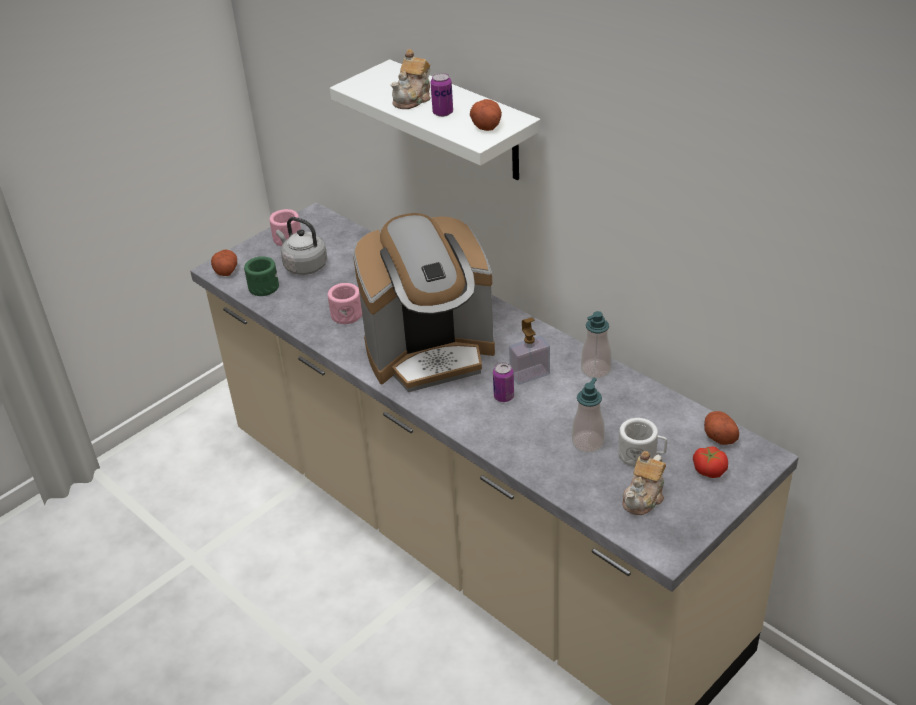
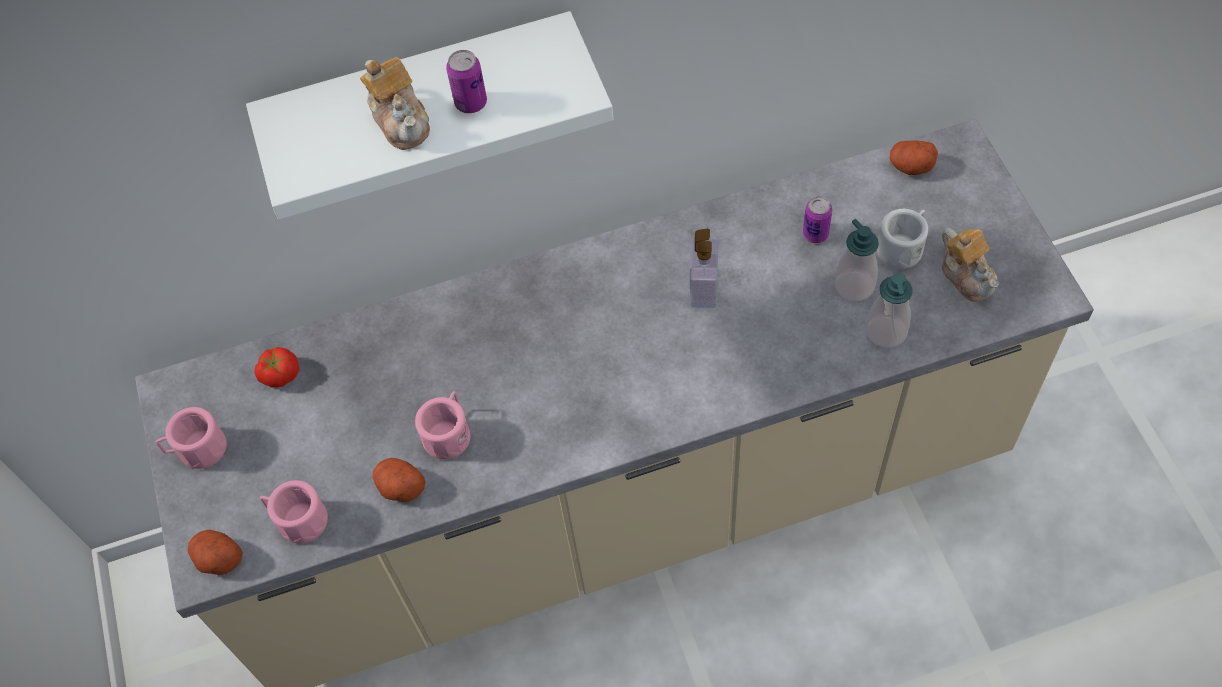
camera: 60 degrees left, 20 degrees up
(263, 285) = (297, 519): green mug -> pink mug
(303, 266) = (289, 450): grey kettle -> none
(430, 353) = (594, 373): coffee machine -> none
(486, 125) = (543, 70): potato -> potato (400, 486)
(503, 397) = (727, 331): can -> can (815, 234)
(595, 369) = (736, 220): soap dispenser -> soap dispenser (886, 331)
(709, 469) = (956, 200): tomato -> tomato (280, 374)

